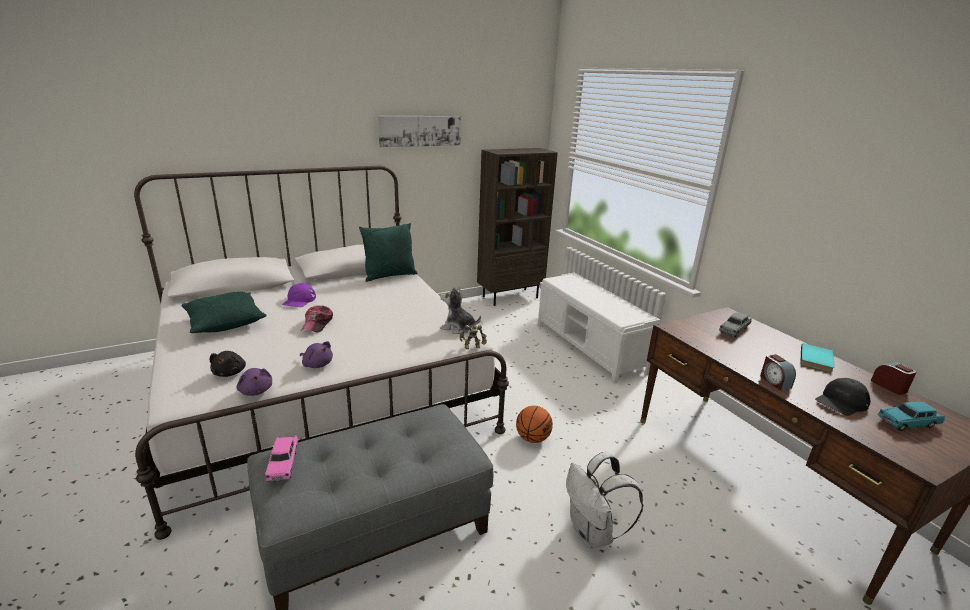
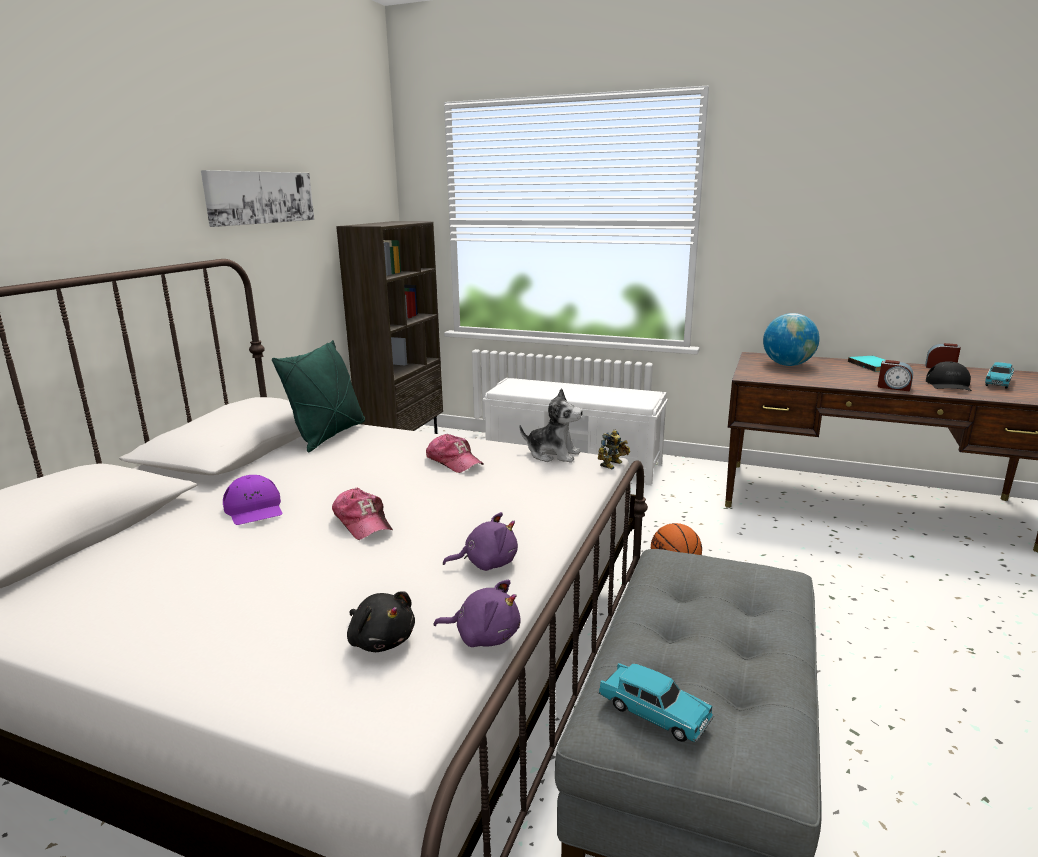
camera: 40 degrees left, 5 degrees down
(225, 322) = (183, 589): green pillow -> none
(283, 464) = (653, 713): pink toy car -> turquoise toy car
(408, 311) = (454, 462): none -> cap
(458, 328) = (553, 454): plush toy -> plush toy turned 135 degrees counterclockwise
(593, 533) = (857, 618): white backpack -> none
(734, 330) = (787, 365): grey toy car -> globe

